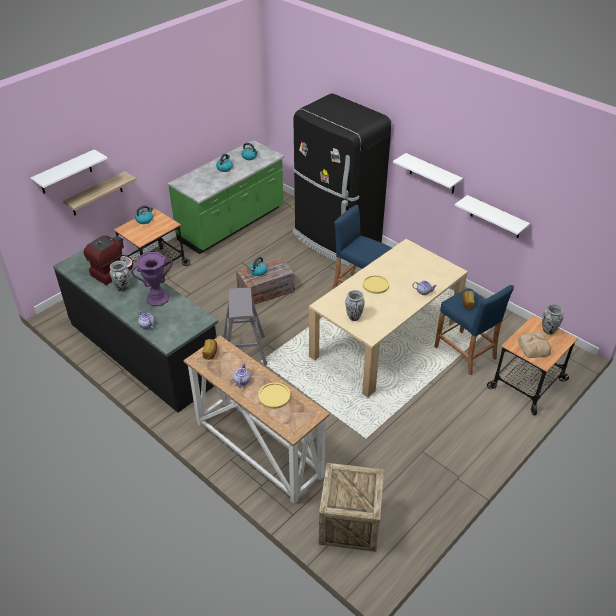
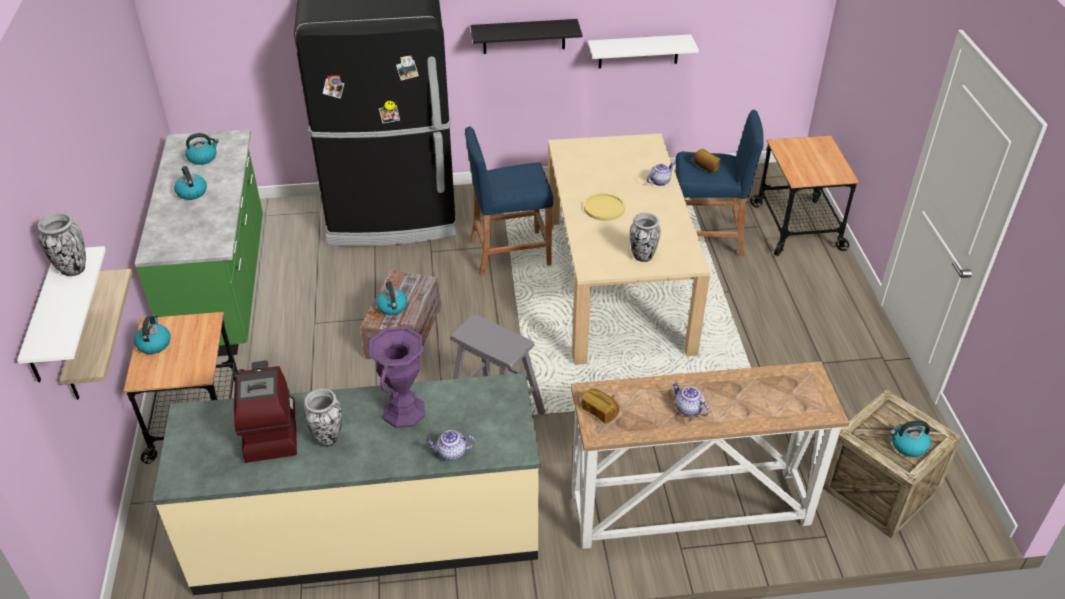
camera: 50 degrees left, 0 degrees up
(144, 351) = (367, 530): black counter -> beige counter
(274, 396) = (746, 393): yellow plate -> none
(347, 497) = (907, 445): none -> kettle
(432, 174) = (524, 36): white shelf -> black shelf
(534, 347) = (815, 168): bread -> none
(548, 330) = (801, 145): vase -> vase (72, 269)

